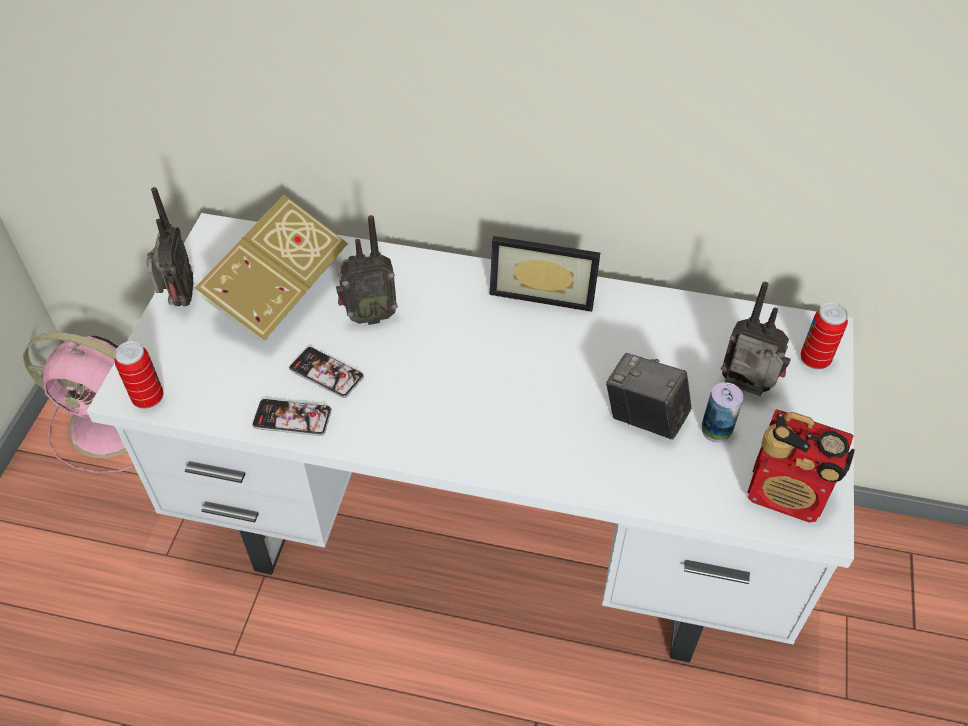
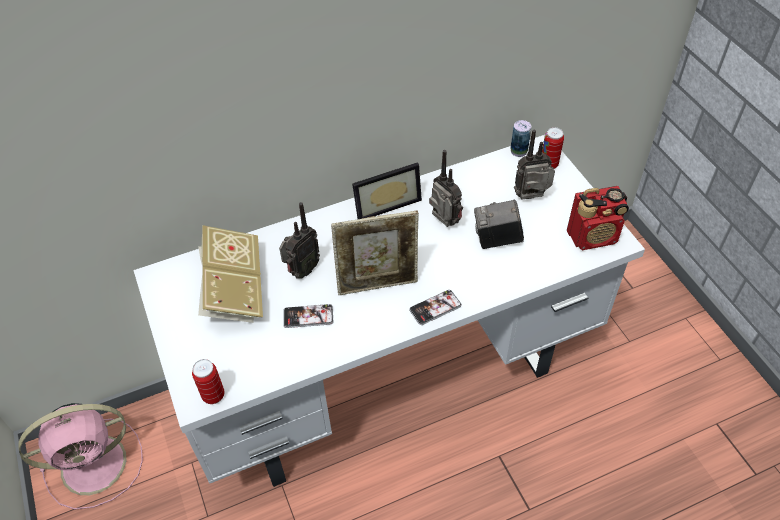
camera: 35 degrees left, 0 degrees up
(179, 300) = (174, 329): radio -> radio (443, 224)
(292, 418) = (313, 352): phone -> phone (435, 308)
(440, 384) = (378, 284): none -> picture frame
(716, 430) = (535, 226): can -> can (518, 151)

